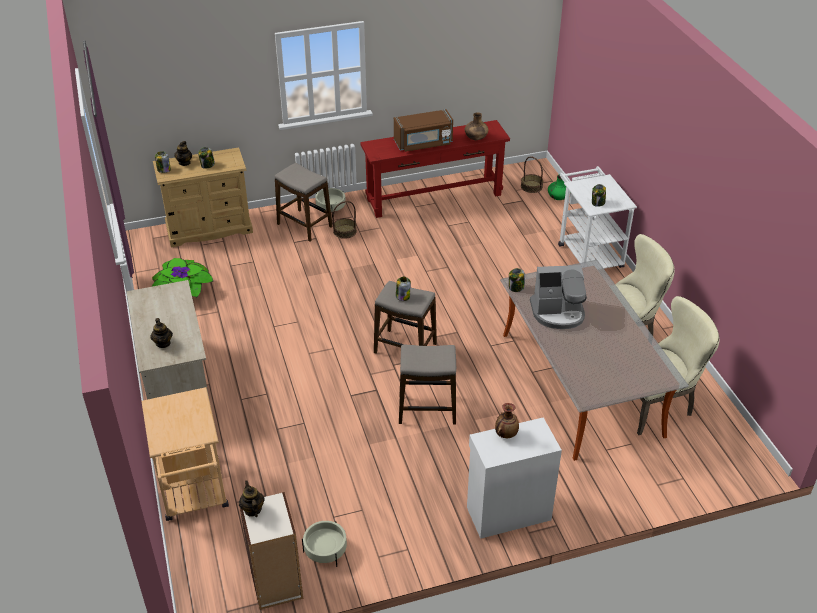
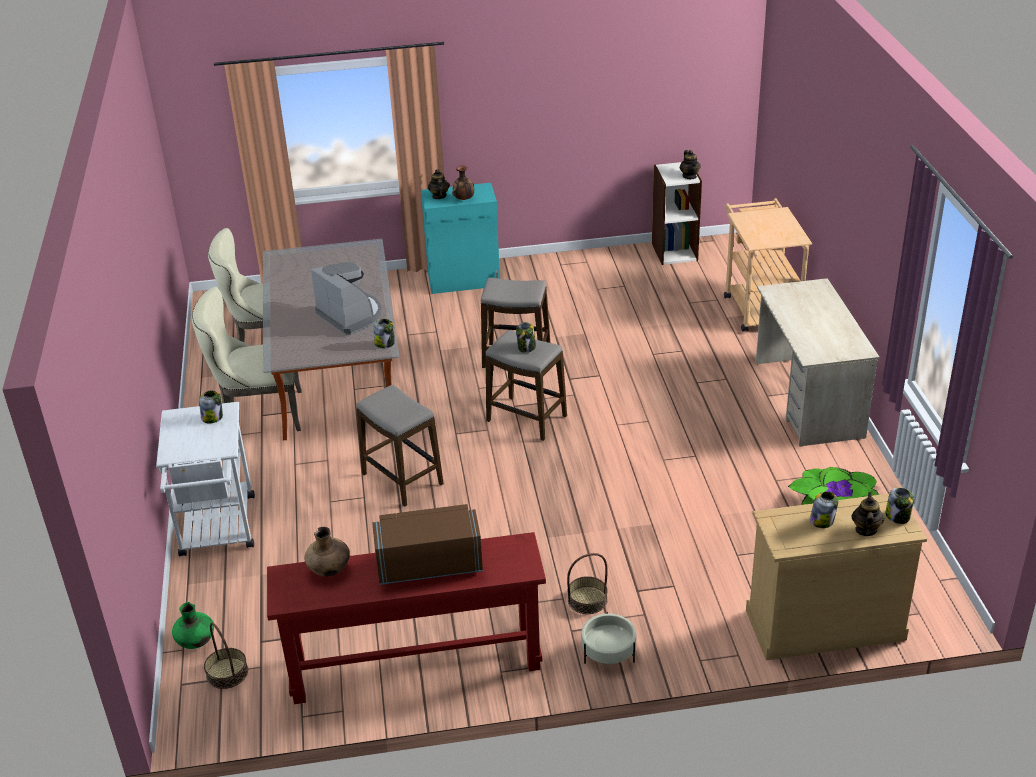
camera: 170 degrees left, 5 degrees down
(163, 343) = (810, 300): teapot -> teapot (439, 196)
(304, 225) = (656, 618): stool -> stool (402, 479)
(325, 551) = (632, 267): beige planter -> none
(507, 512) = (464, 281): white cabinet -> turquoise cabinet
(558, 313) = (351, 315): coffee machine -> coffee machine turned 45 degrees clockwise

